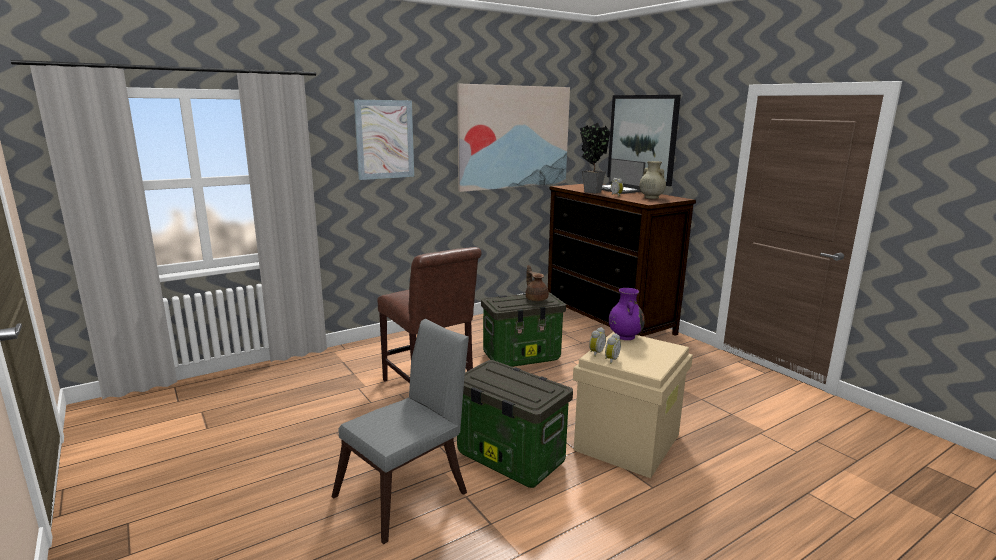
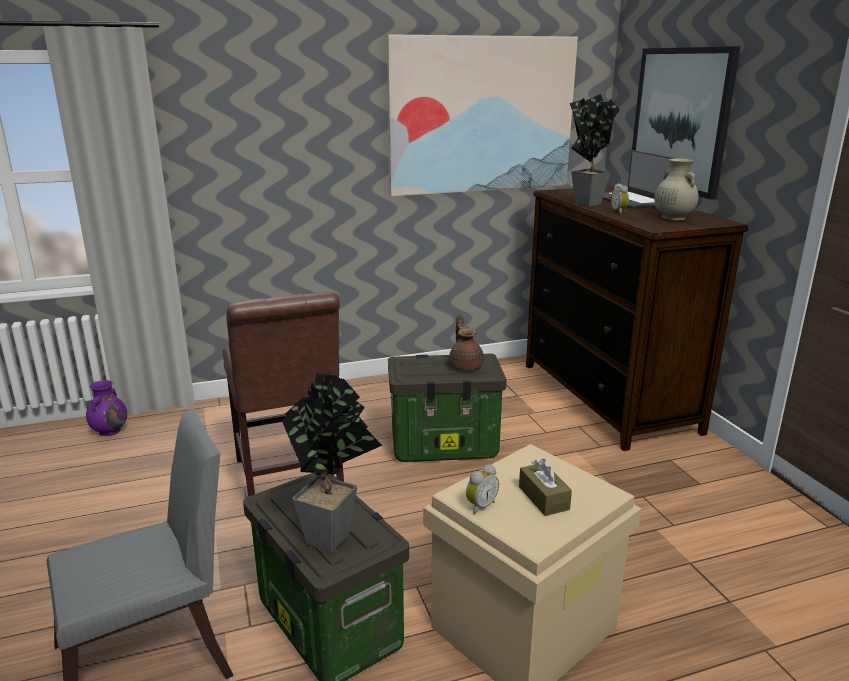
camera: 15 degrees right, 5 degrees up
(384, 139) = (273, 119): picture -> none
(527, 388) = (335, 535): none -> potted plant
(595, 353) = (465, 487): alarm clock -> none
(624, 336) = (537, 459): purple vase -> purple vase (110, 430)
(642, 353) = (543, 498): none -> brown tissue box

